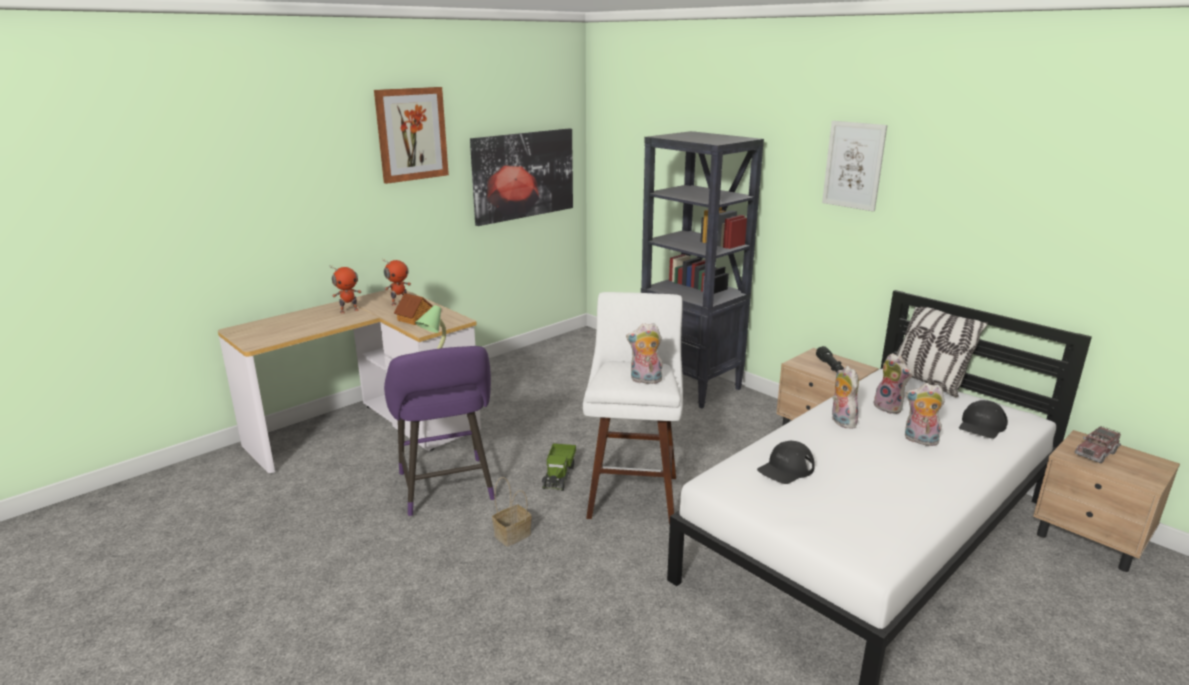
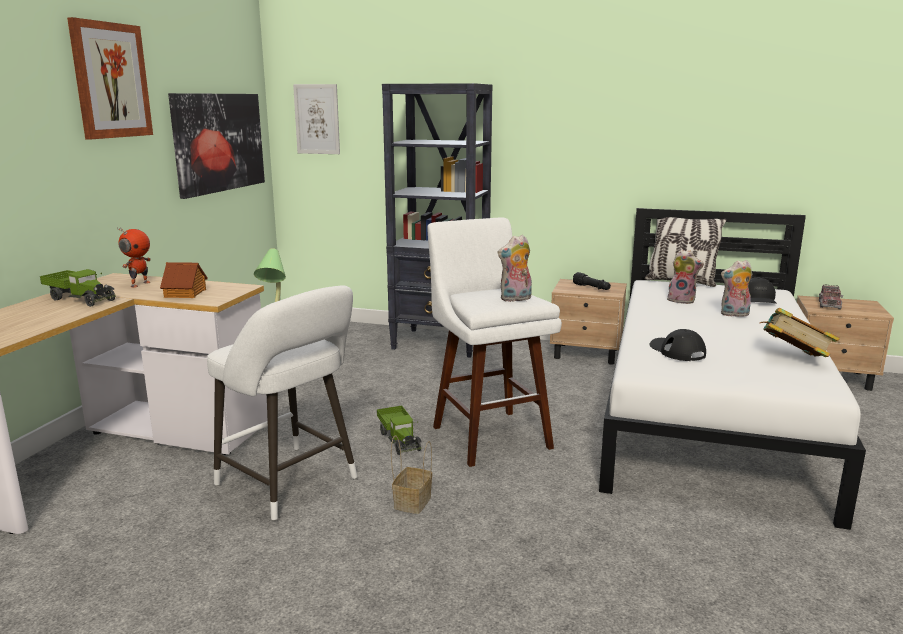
camera: 30 degrees left, 5 degrees down
(349, 311) = (80, 299): toy robot -> toy truck
(447, 490) = (291, 484): purple stool -> white stool
(786, 469) = (677, 351): black cap -> black cap turned 135 degrees clockwise
(840, 421) = (664, 314): plush toy -> none
(853, 165) = (585, 101): picture -> picture (317, 119)
(899, 513) = (793, 359): none -> book

